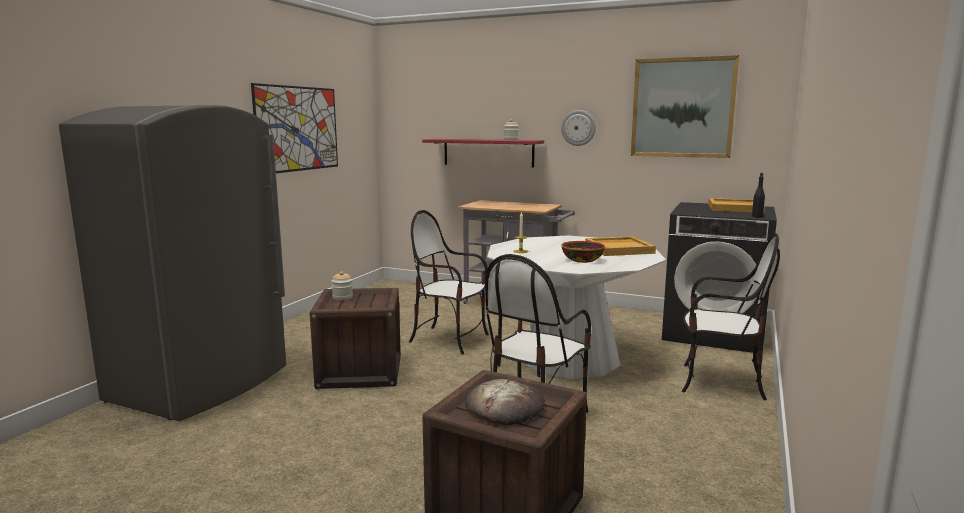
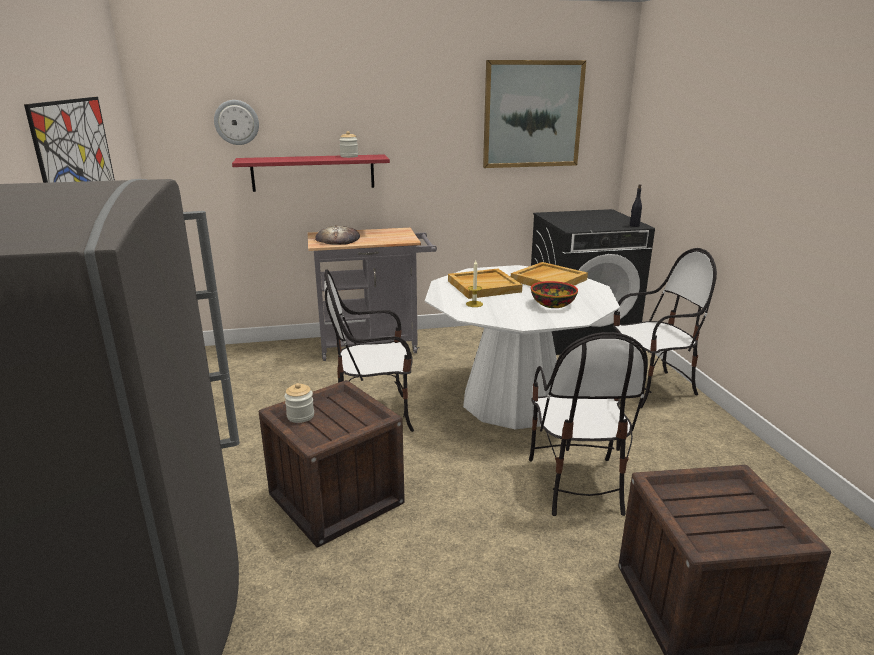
camera: 35 degrees left, 10 degrees up
(505, 406) = (720, 513): bread -> bread (338, 239)
(578, 128) = (424, 138): wall clock -> wall clock (236, 122)
(735, 208) = (593, 215): beige tray -> beige tray (484, 286)

